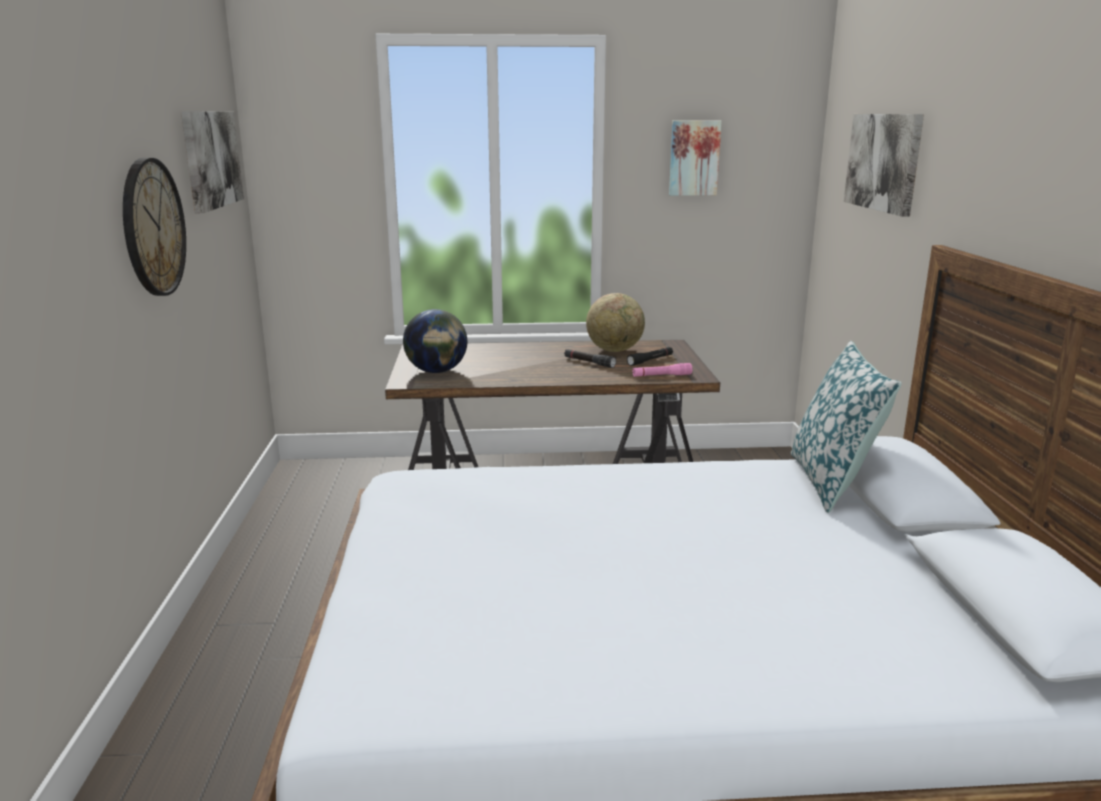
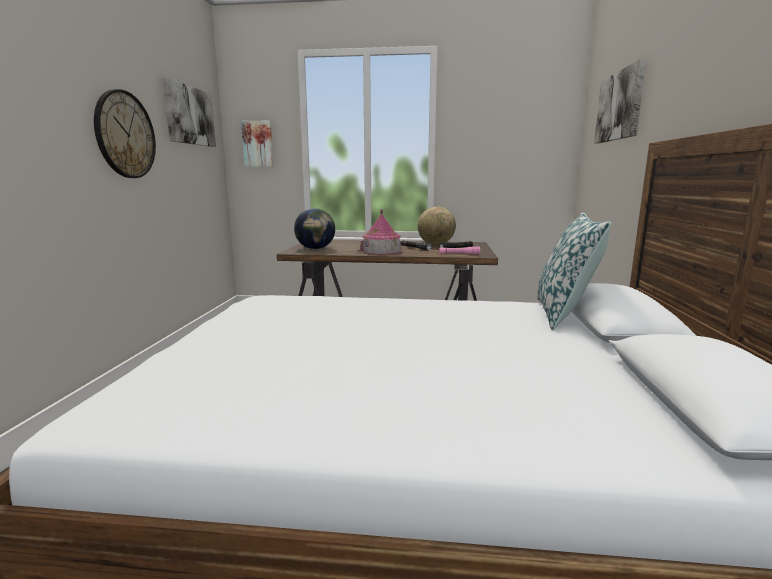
camera: 10 degrees right, 5 degrees down
(542, 372) = (381, 251): none -> toy house
(694, 158) = (495, 124): picture -> picture (258, 144)

